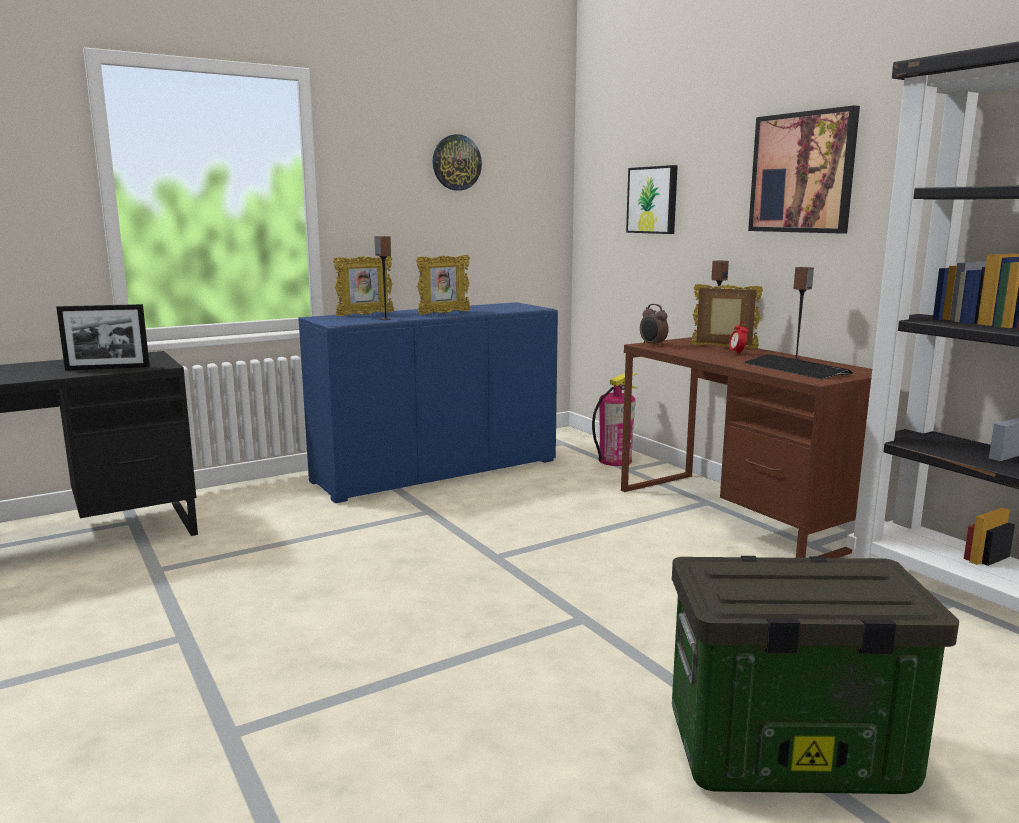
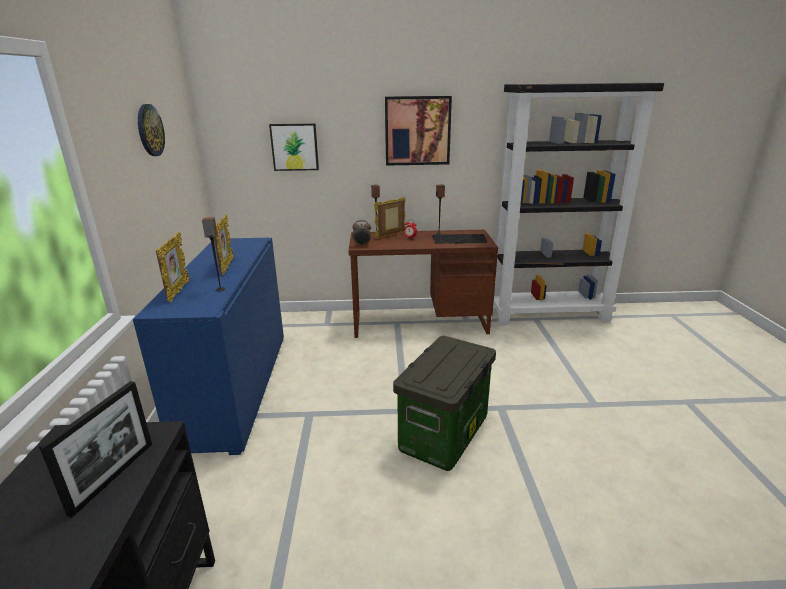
camera: 60 degrees left, 10 degrees up
(615, 460) = (309, 322): fire extinguisher -> none
(785, 755) = (633, 402): storage box -> storage box (444, 435)

